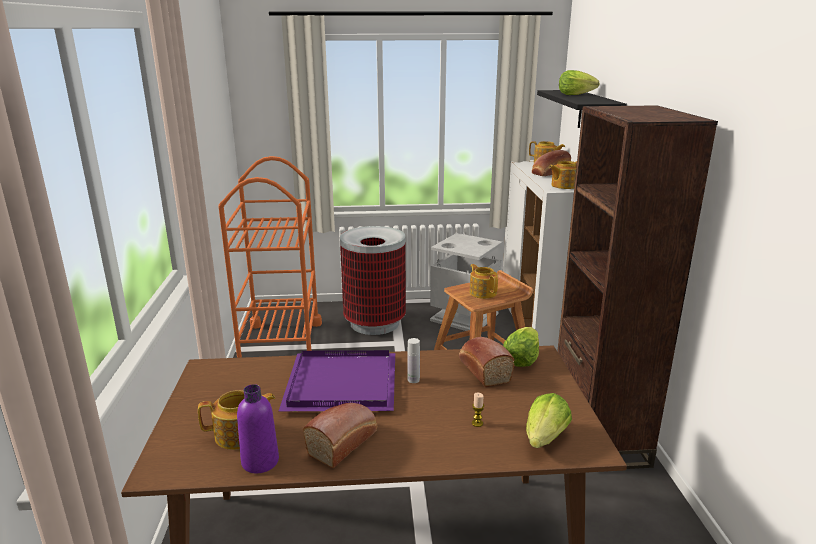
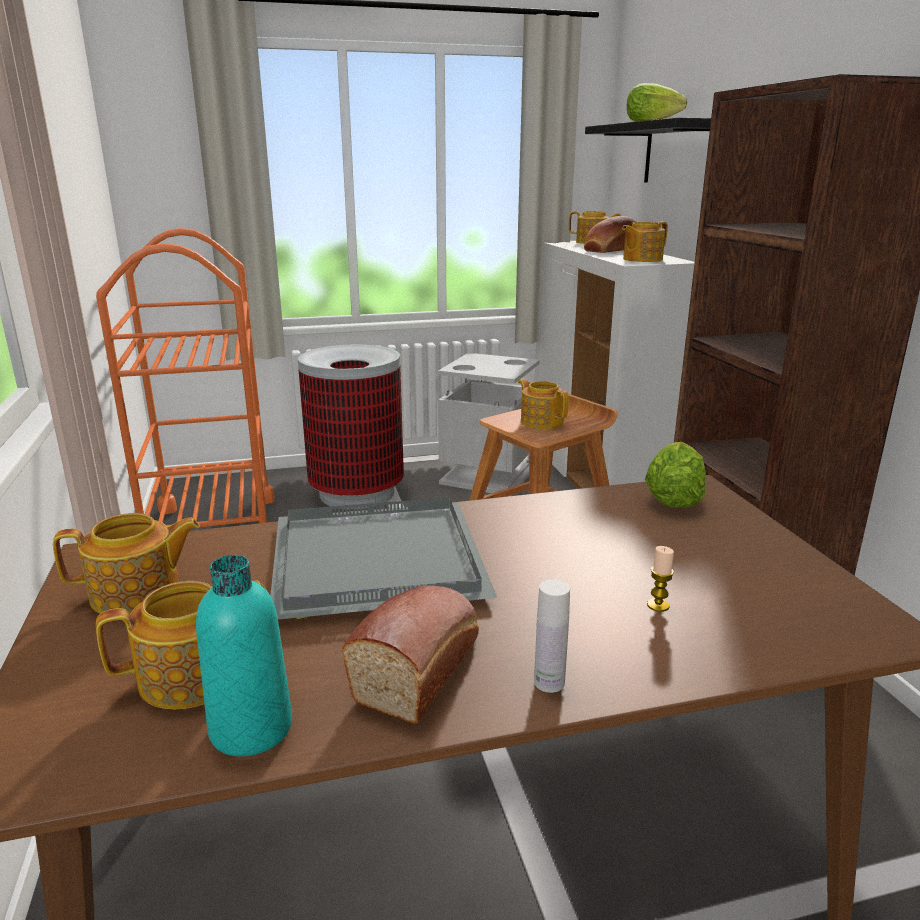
camera: 10 degrees left, 0 degrees up
(221, 390) = (138, 593): none -> teapot
(260, 461) = (251, 728): purple bottle -> turquoise bottle
(344, 383) = (381, 559): purple tray -> grey tray
(413, 380) = (506, 543): white bottle -> white bottle (549, 682)
(483, 370) = (618, 518): bread -> none
(545, 438) = (793, 619): lettuce -> none

